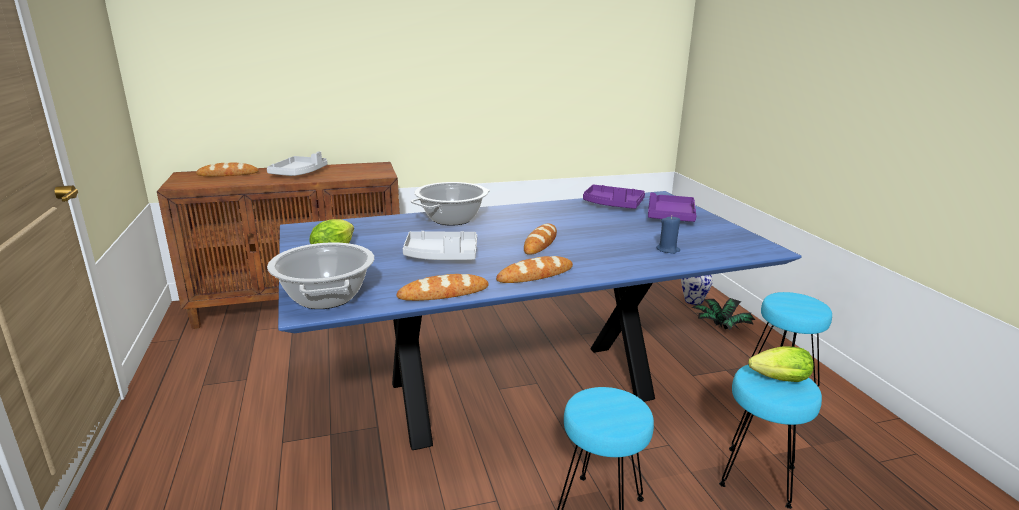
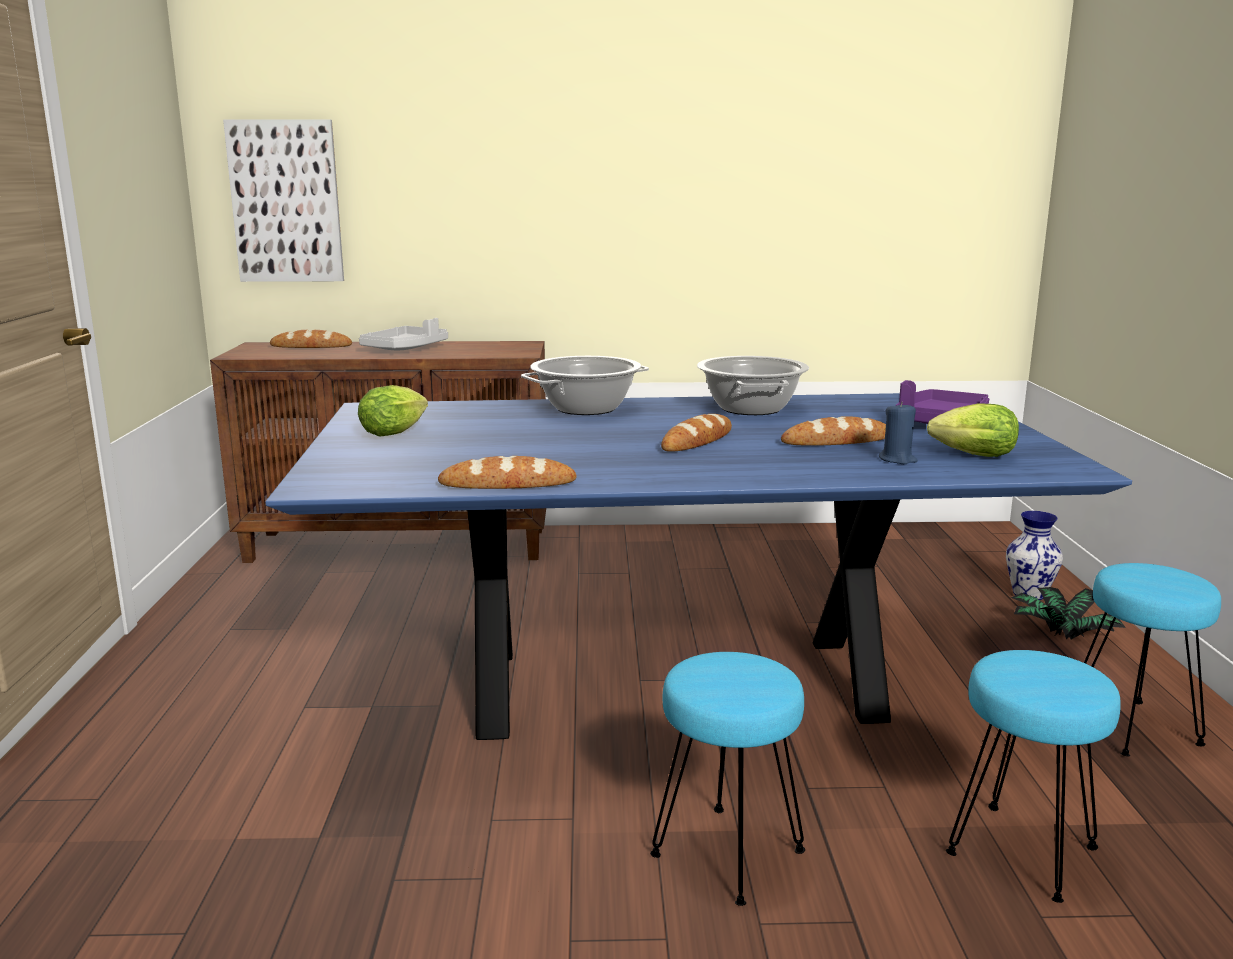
camera: 15 degrees right, 5 degrees down
(197, 70) = (286, 202): none -> picture
(325, 297) = (346, 476): cooking pot -> cooking pot (750, 408)
(441, 256) = (537, 446): grey tray -> none
(535, 275) = (657, 474): bread -> bread (836, 441)
(613, 205) = (854, 404): purple tray -> none
(776, 380) = (1043, 673): lettuce -> lettuce (969, 455)

